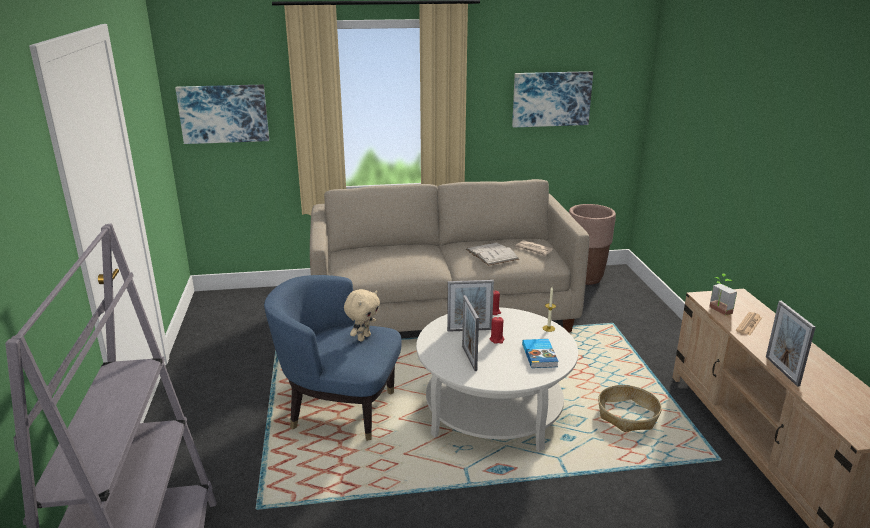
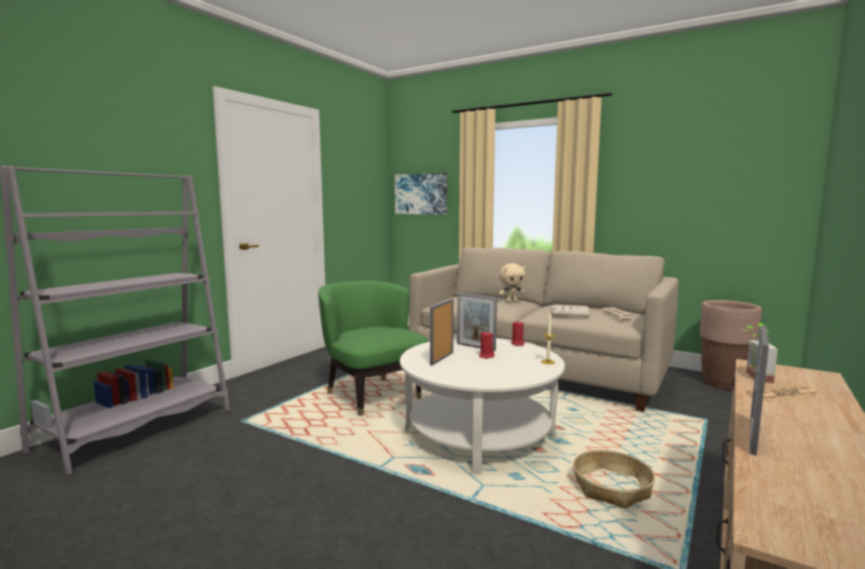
camera: 40 degrees right, 15 degrees down
(340, 410) = (371, 395): blue armchair -> green armchair
(363, 337) = (393, 333): beige plush toy -> beige plush toy (511, 302)
(540, 355) = (504, 372): book -> none
(551, 98) = (691, 185): picture -> none

